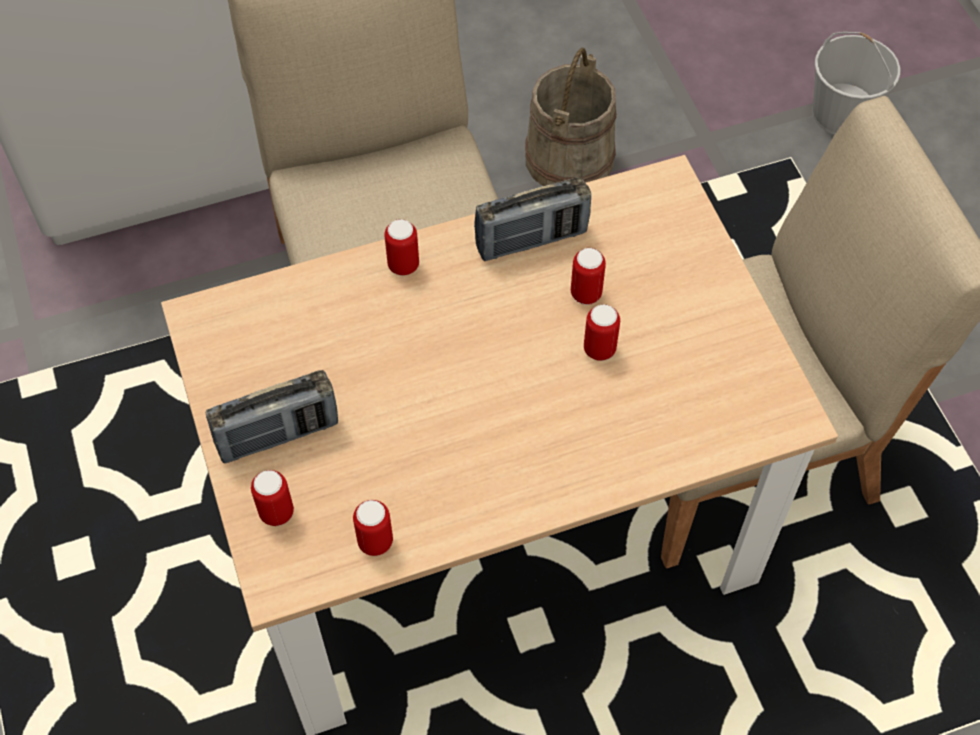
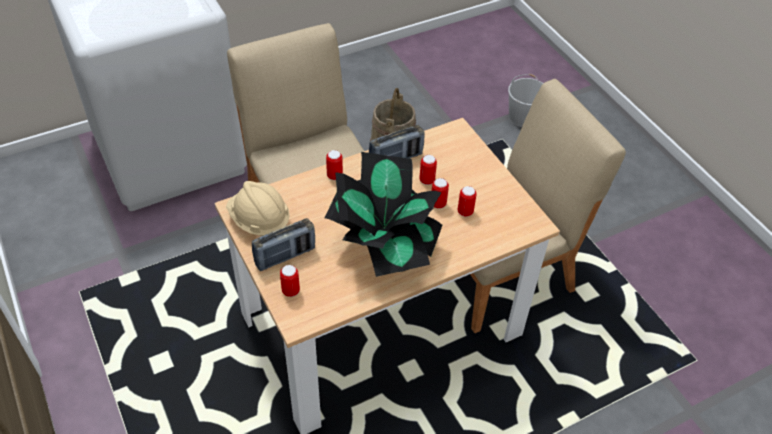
camera: 10 degrees left, 10 degrees down
(240, 351) = (259, 221): none -> beige hard hat
(375, 542) = (343, 299): can -> can (465, 212)
(477, 427) = (384, 243): none -> potted plant

